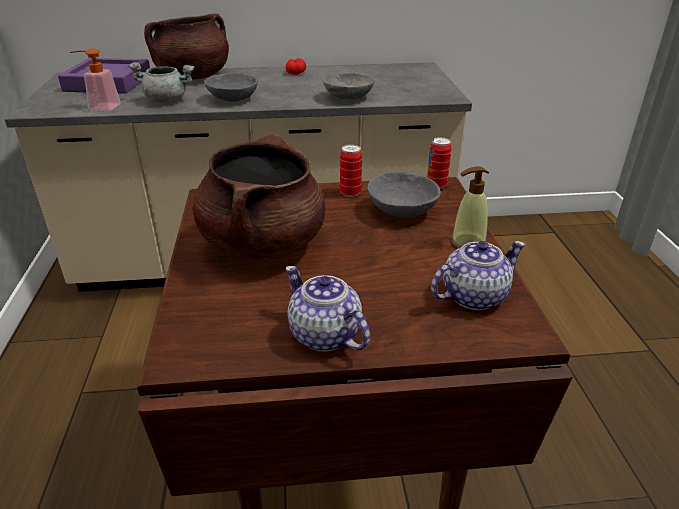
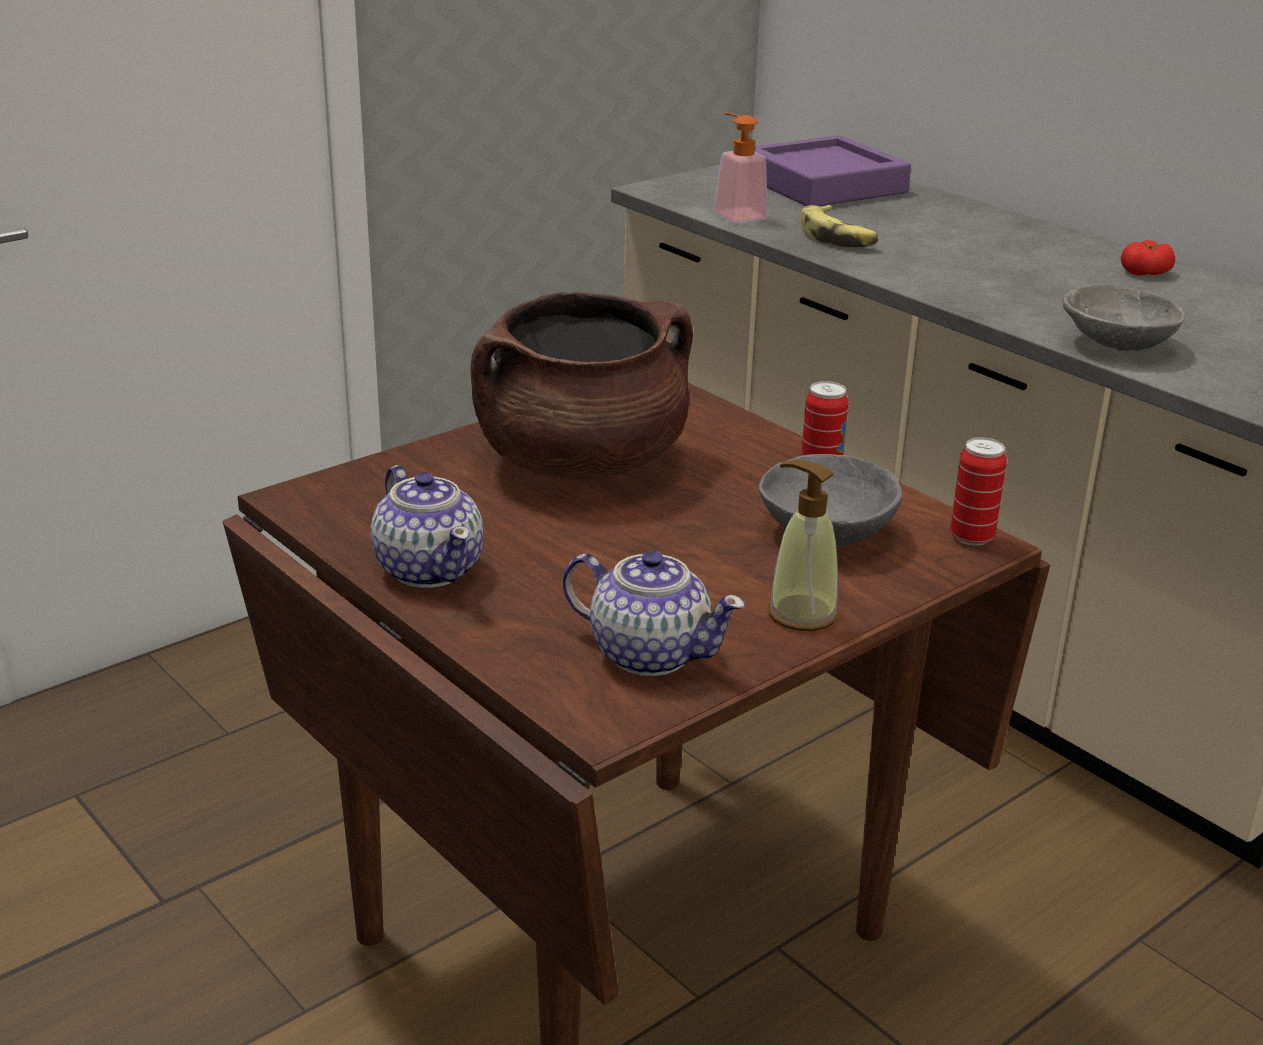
camera: 55 degrees right, 5 degrees down
(167, 100) = (837, 237): grey cooking pot -> banana
(193, 77) = (959, 218): brown cooking pot -> none
(232, 99) = (925, 271): grey bowl -> none
(325, 336) = (429, 568): teapot -> teapot turned 135 degrees clockwise

